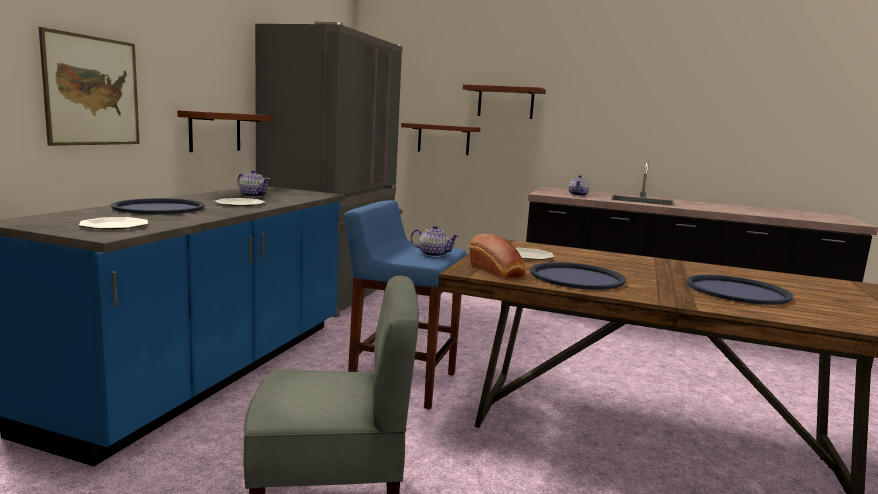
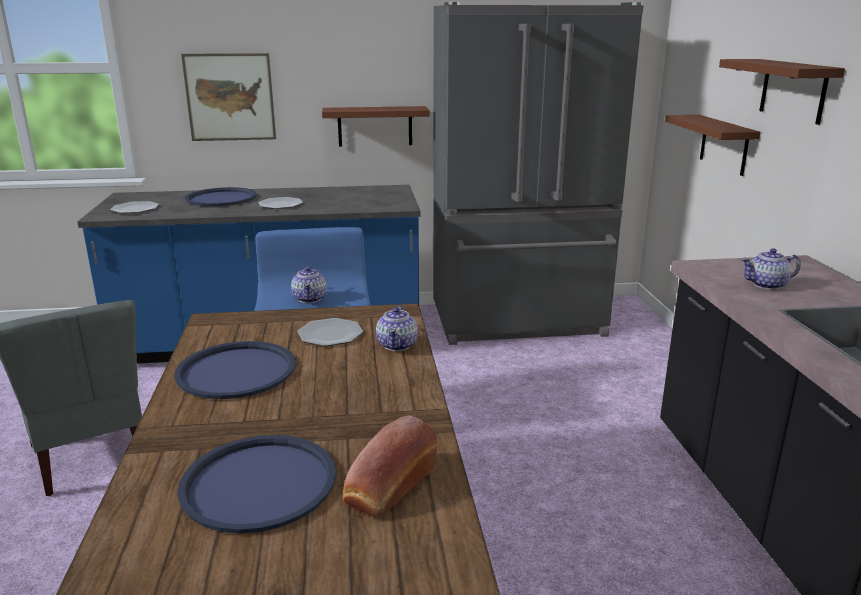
camera: 65 degrees right, 10 degrees up
(253, 196) = (333, 197): teapot -> teapot (397, 345)
(498, 271) = (225, 333): bread -> bread (388, 488)

